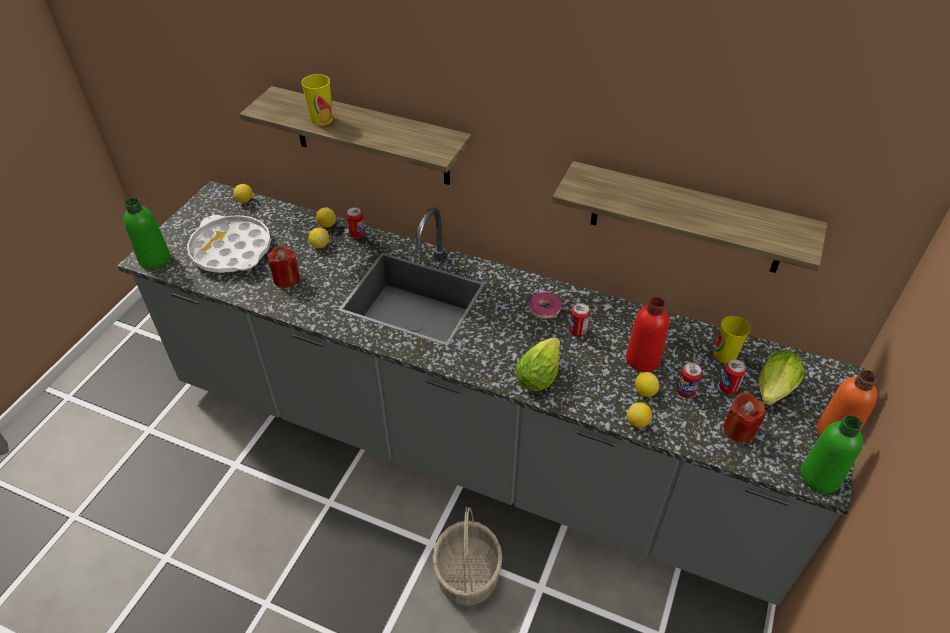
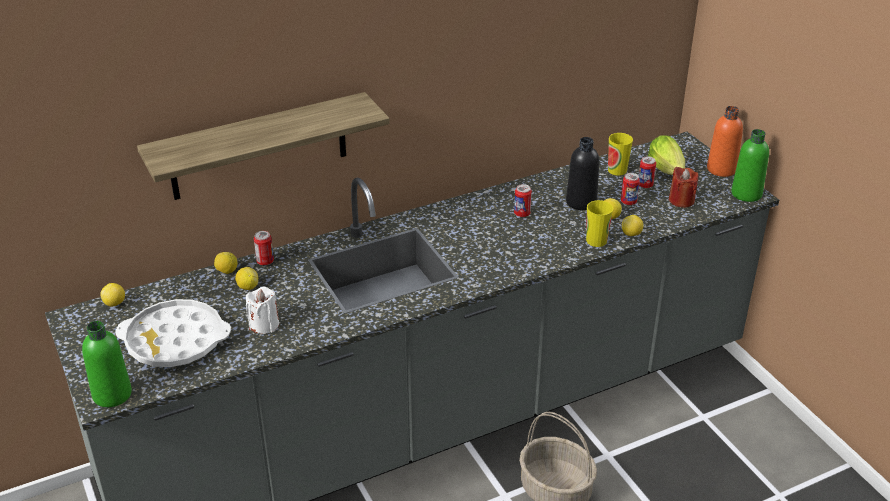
camera: 50 degrees left, 10 degrees down
(286, 279) = (264, 324): red candle -> white candle
(321, 119) = (235, 141): cup -> cup (596, 240)
(540, 373) = (540, 250): lettuce -> none
(544, 309) = (481, 216): donut -> none
(643, 359) = (581, 202): red bottle -> black bottle
(687, 219) = (550, 77): shelf -> none

